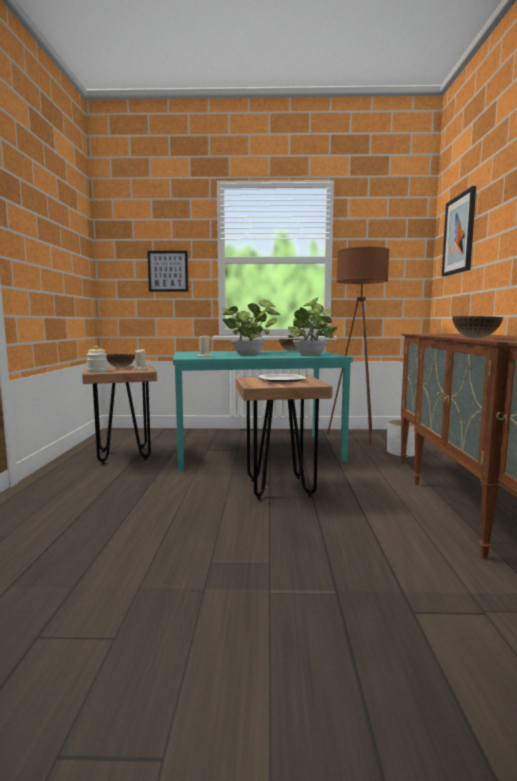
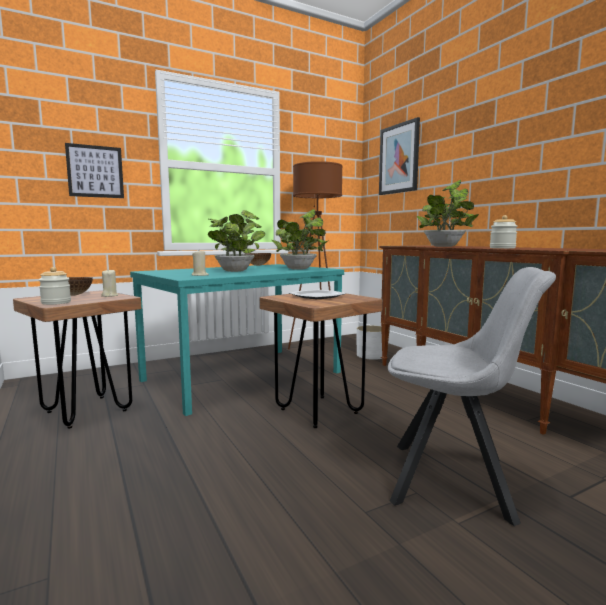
camera: 30 degrees left, 0 degrees up
(316, 565) = (454, 480): none -> grey chair
(451, 335) = (445, 246): none -> potted plant
(476, 338) = (502, 248): bowl -> jar

